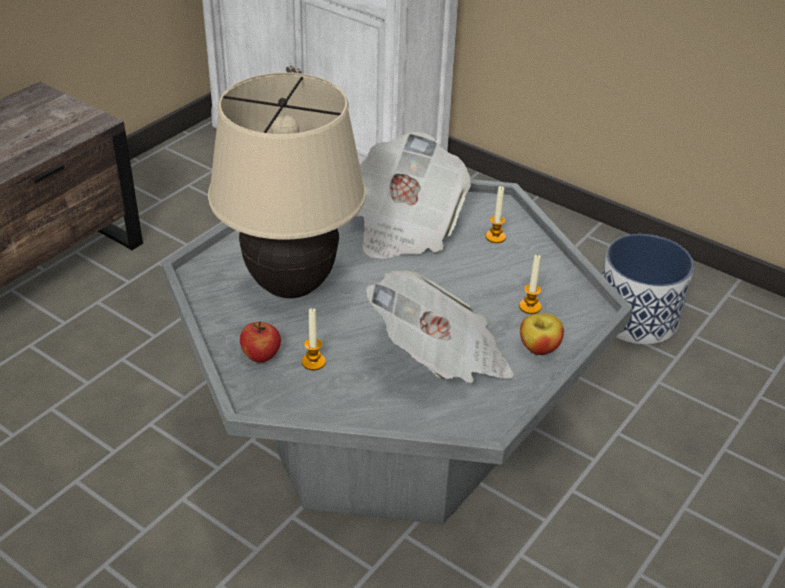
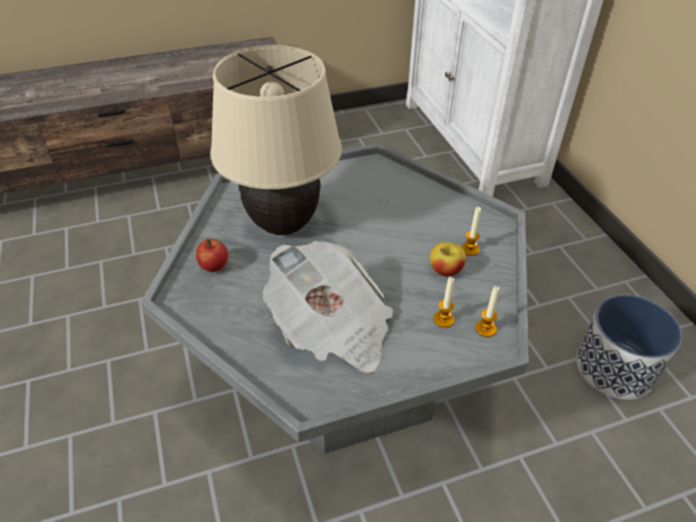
camera: 35 degrees right, 5 degrees up
(313, 362) = (242, 287): candle -> candle (485, 329)
(404, 225) = (406, 212): newspaper -> none
(539, 347) = (418, 358): apple -> apple (445, 270)

